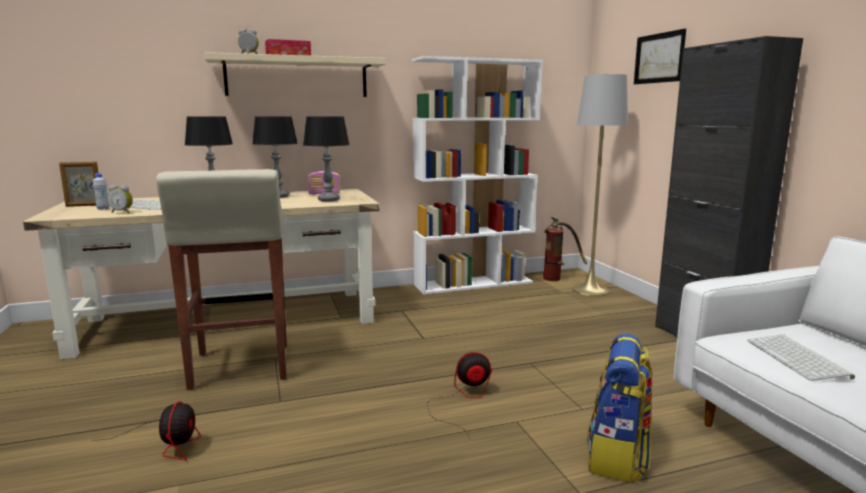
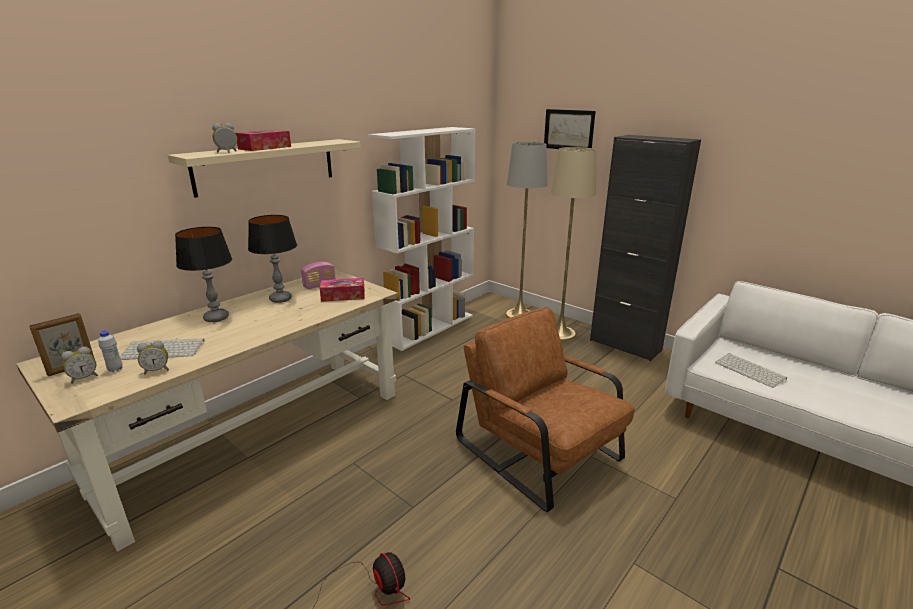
camera: 30 degrees left, 10 degrees up
(79, 209) = (84, 378): none -> alarm clock
(240, 367) = (334, 485): beige stool -> none
(329, 200) = (343, 296): table lamp -> tissue box
(463, 399) = (541, 450): fan -> brown armchair
(558, 278) = (486, 306): fire extinguisher -> none
(617, 457) = (668, 461): backpack -> none
(622, 313) = (560, 333): none -> beige floor lamp

